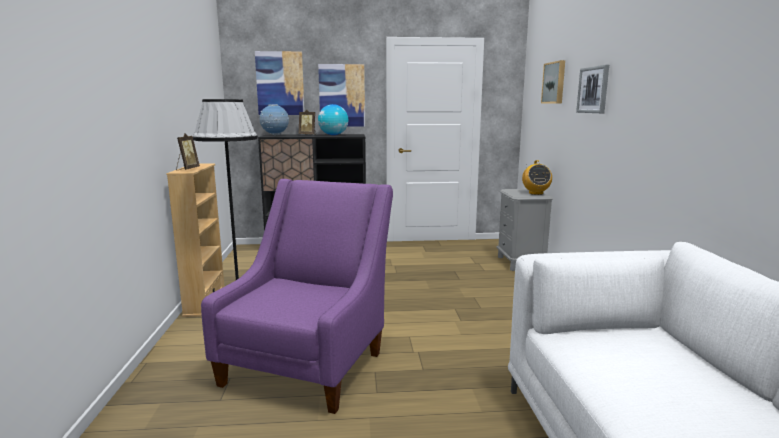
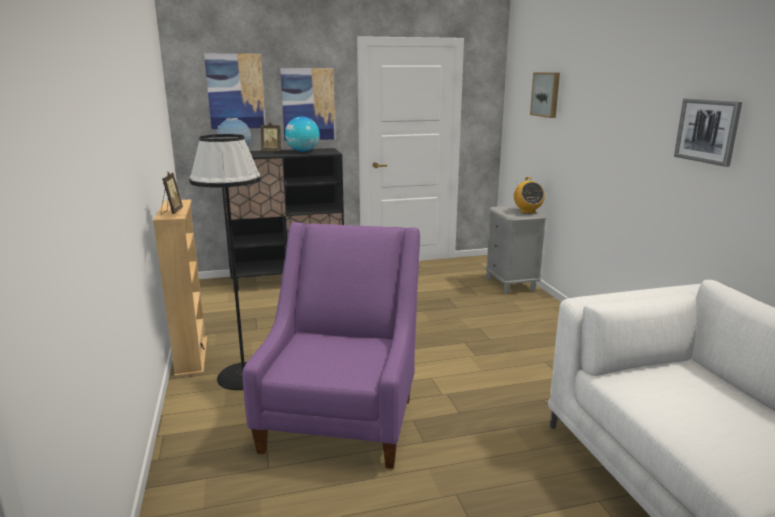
camera: 10 degrees left, 5 degrees up
(593, 90) = (595, 110): picture -> picture (707, 131)

